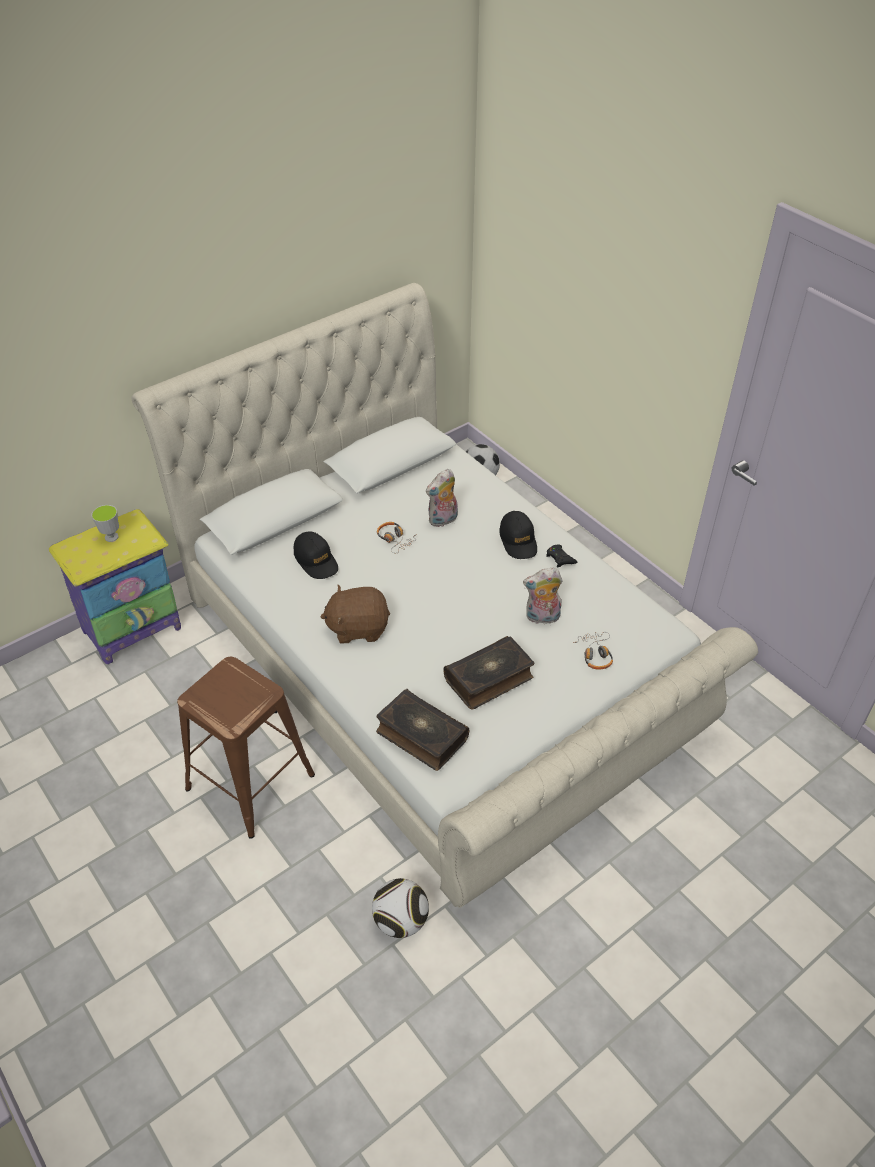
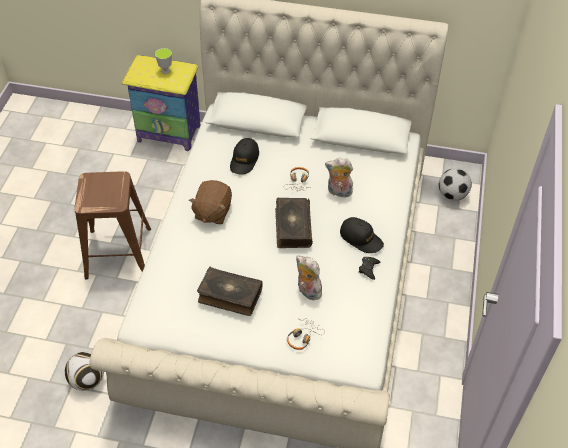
camera: 50 degrees right, 5 degrees up
(358, 627) = (212, 212): brown plush toy -> brown plush toy turned 120 degrees counterclockwise
(421, 736) = (158, 291): book -> book (292, 227)
(518, 540) = (361, 238): black cap -> black cap turned 90 degrees counterclockwise

